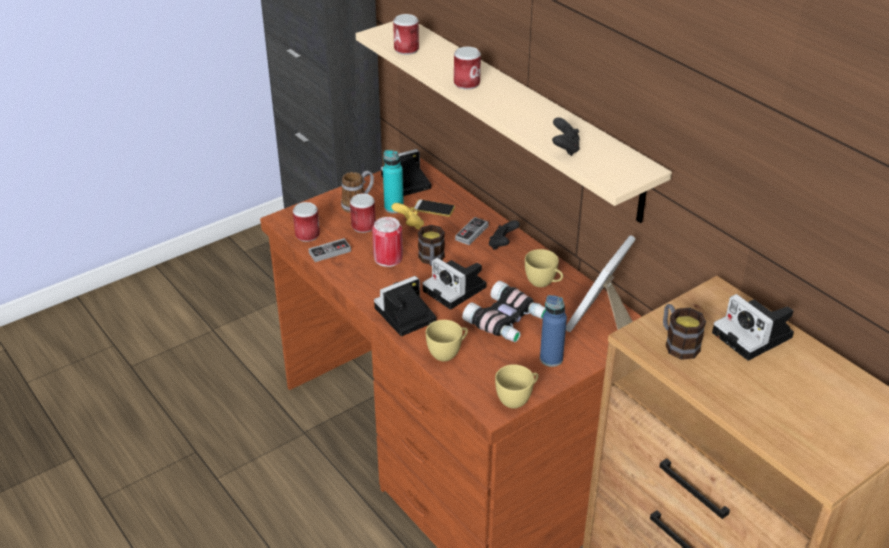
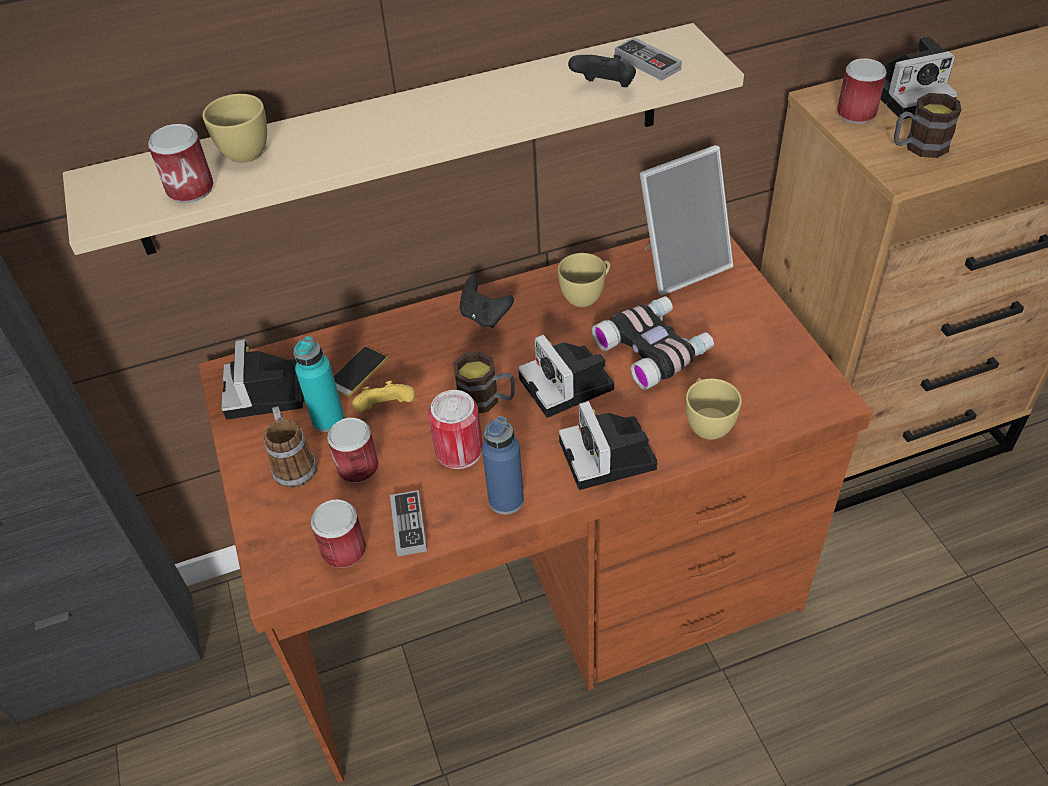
camera: 70 degrees left, 10 degrees up
(457, 290) = (569, 385): camera -> camera turned 90 degrees clockwise
(466, 83) = (359, 143): can -> can (856, 113)
(471, 233) = (441, 342): game controller -> game controller (647, 63)
(517, 399) = (815, 372): yellow cup -> yellow cup (245, 149)
(551, 359) = (743, 323): blue bottle -> blue bottle (506, 500)
(599, 321) = (681, 264): picture frame -> picture frame turned 75 degrees counterclockwise

